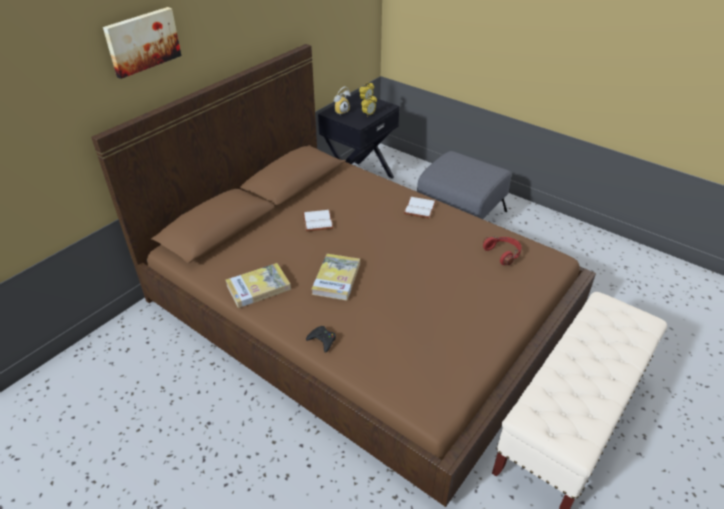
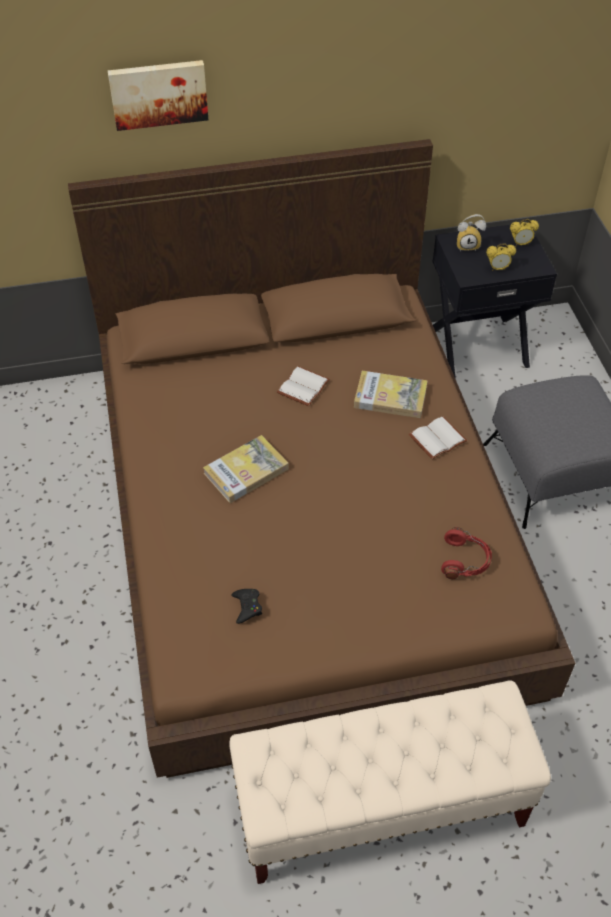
camera: 40 degrees right, 10 degrees up
(258, 287) = (164, 432): book -> book (390, 397)
(322, 340) = (162, 531): black game controller -> black game controller (247, 607)

